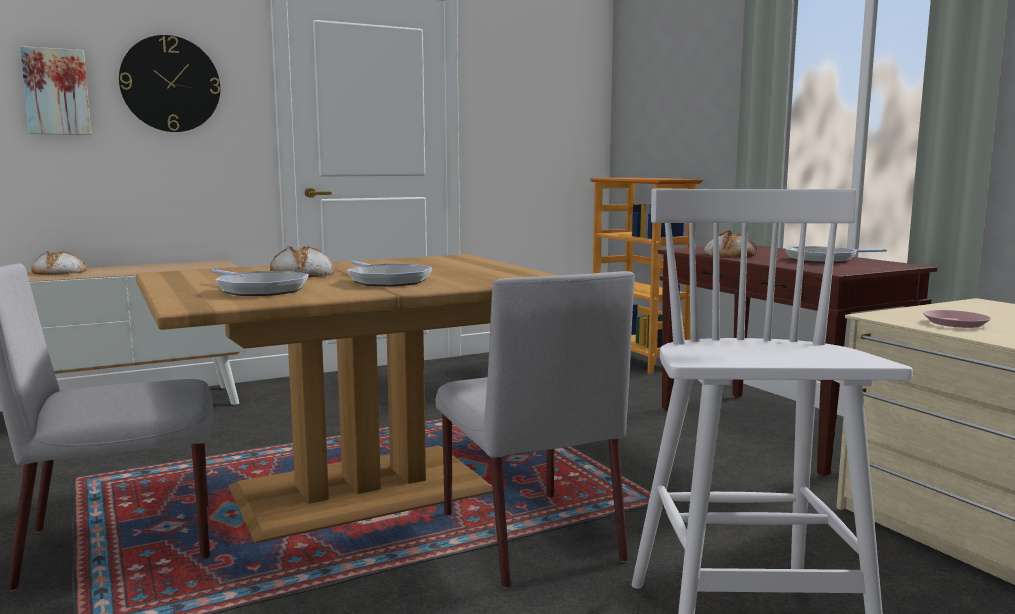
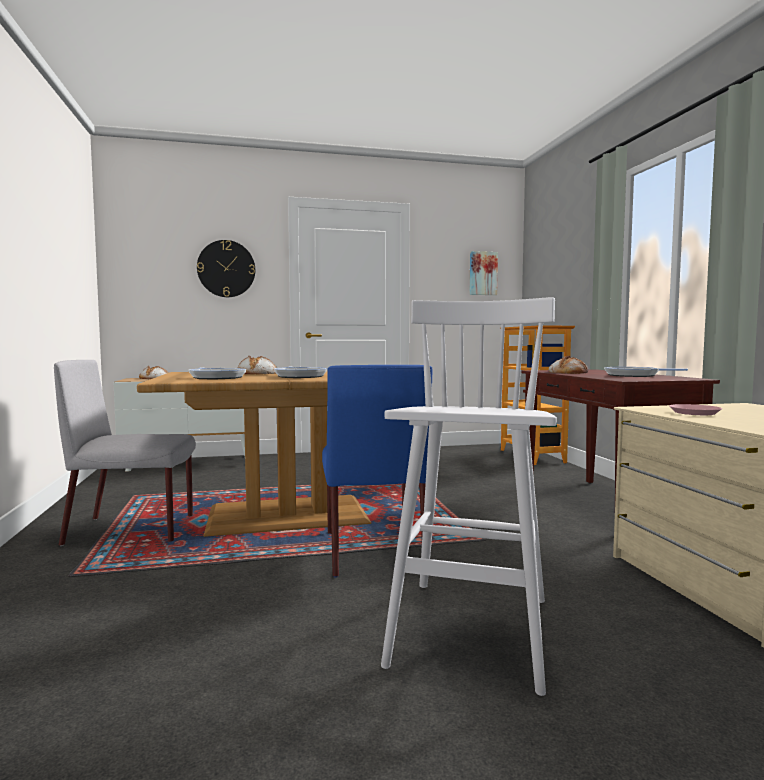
camera: 15 degrees right, 5 degrees down
(56, 92) = (162, 274): picture -> picture (482, 273)
(528, 535) = (373, 549): grey chair -> blue chair

